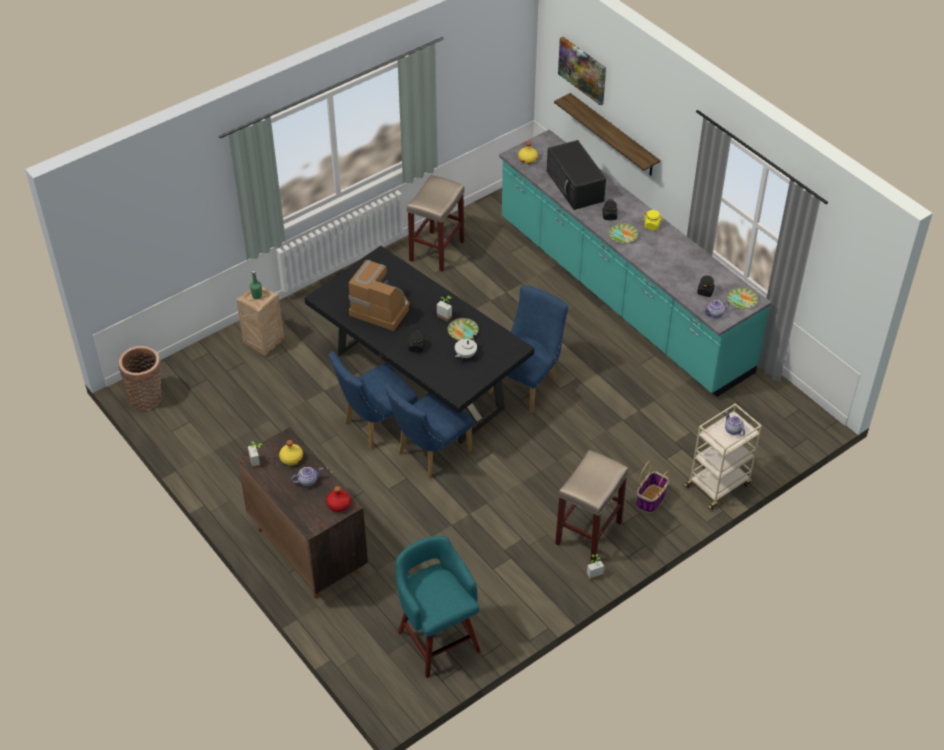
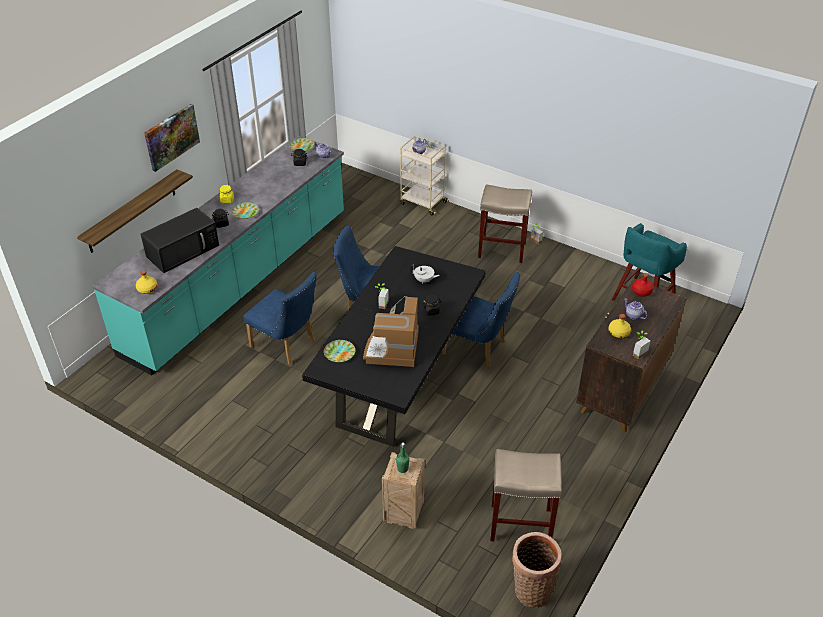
camera: 110 degrees left, 5 degrees down
(375, 425) = (466, 392): blue chair -> blue chair (287, 346)
(437, 251) = (215, 416): beige stool -> beige stool (521, 524)
(463, 331) = (396, 288): plate -> plate (339, 353)
(583, 70) = (80, 195): picture -> picture (171, 137)
(651, 499) = (454, 228): basket -> none

